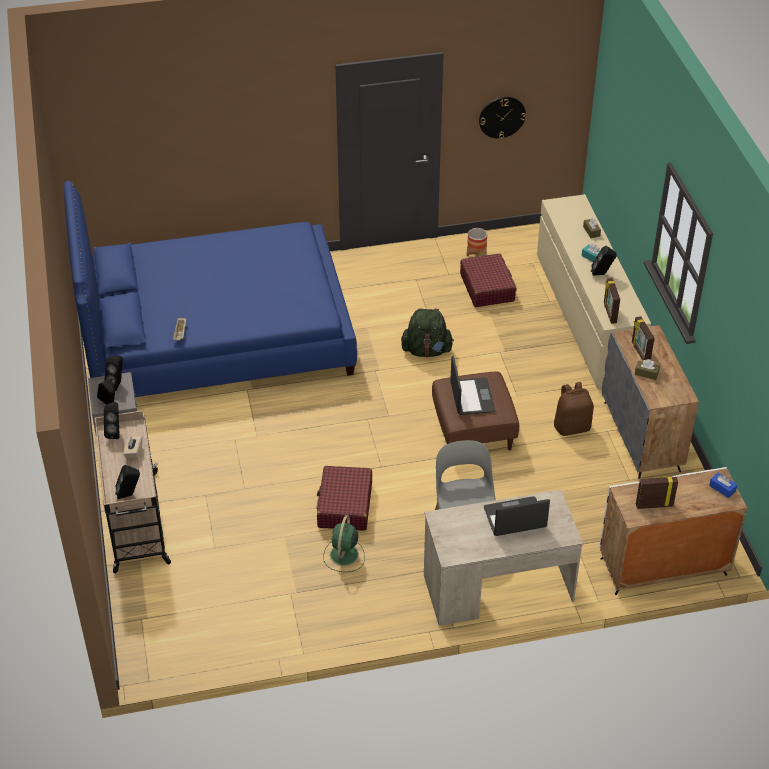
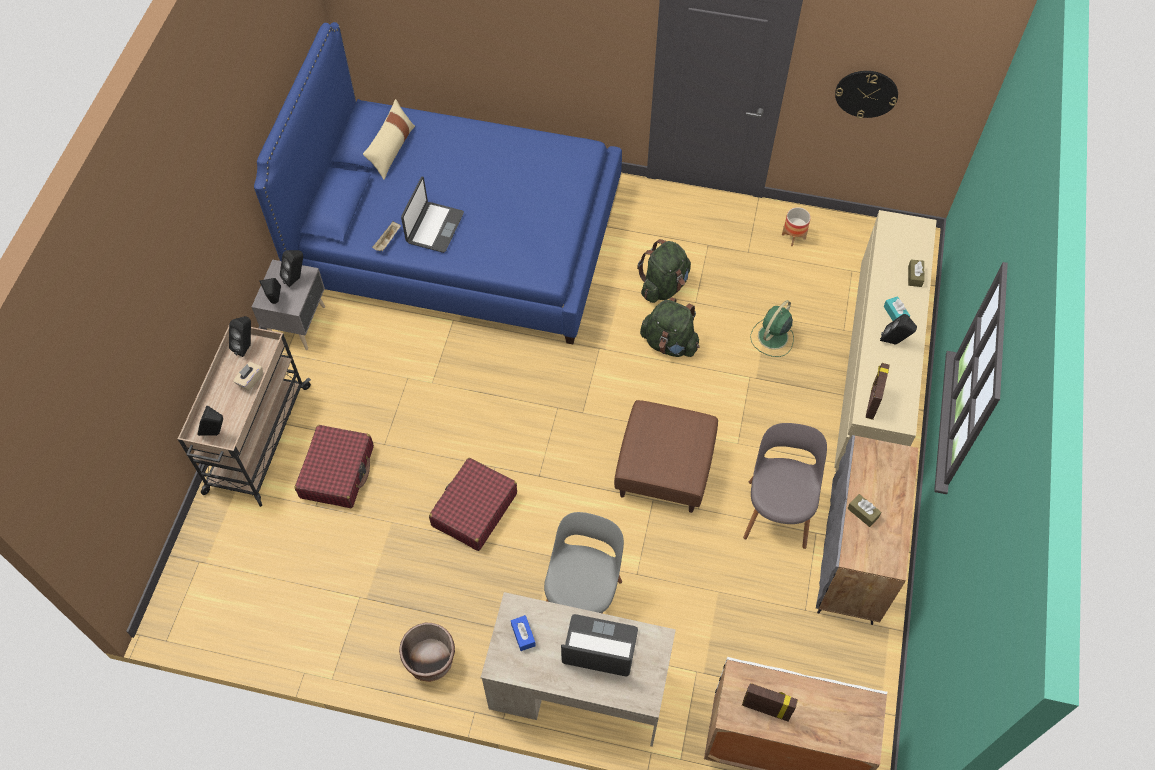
camera: 25 degrees right, 15 degrees up
(143, 274) = (392, 150): none -> beige pillow
(344, 556) = (439, 573): green fan -> green fan (772, 337)
(373, 613) = (430, 660): none -> brown planter
(399, 315) = (664, 286): none -> green backpack
(471, 397) = (663, 441): laptop -> laptop (434, 227)
(487, 287) = (782, 285): red suitcase -> red suitcase (337, 472)
(572, 426) = (778, 510): brown backpack -> grey chair
(640, 352) = (872, 479): picture frame -> none
(722, 488) = (864, 722): blue tissue box -> blue tissue box (523, 635)

